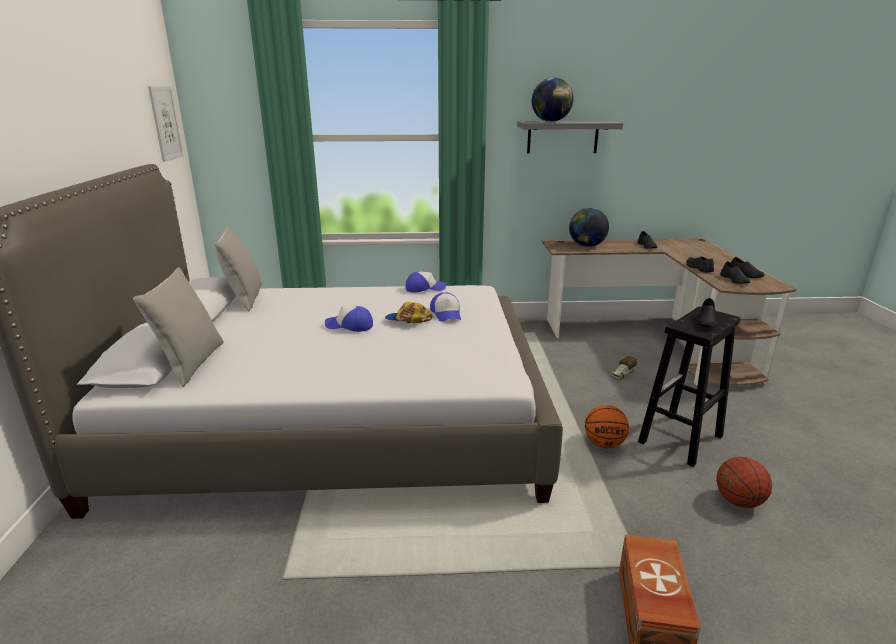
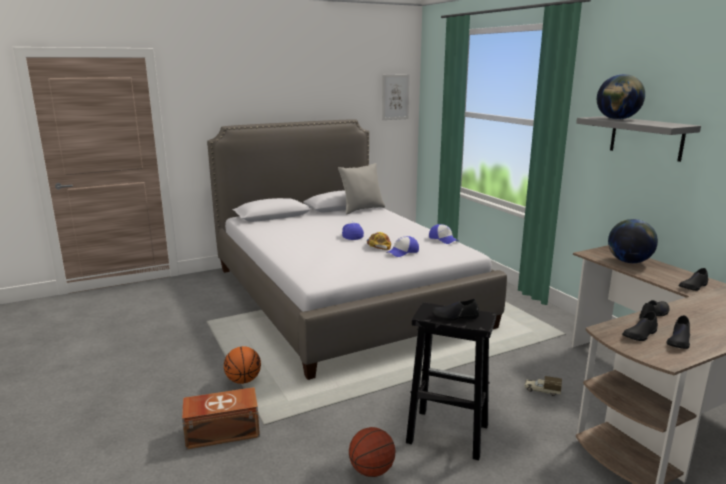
camera: 65 degrees right, 5 degrees down
(191, 363) = (274, 221): grey pillow -> none
(604, 444) = (402, 394): basketball -> basketball (243, 380)

